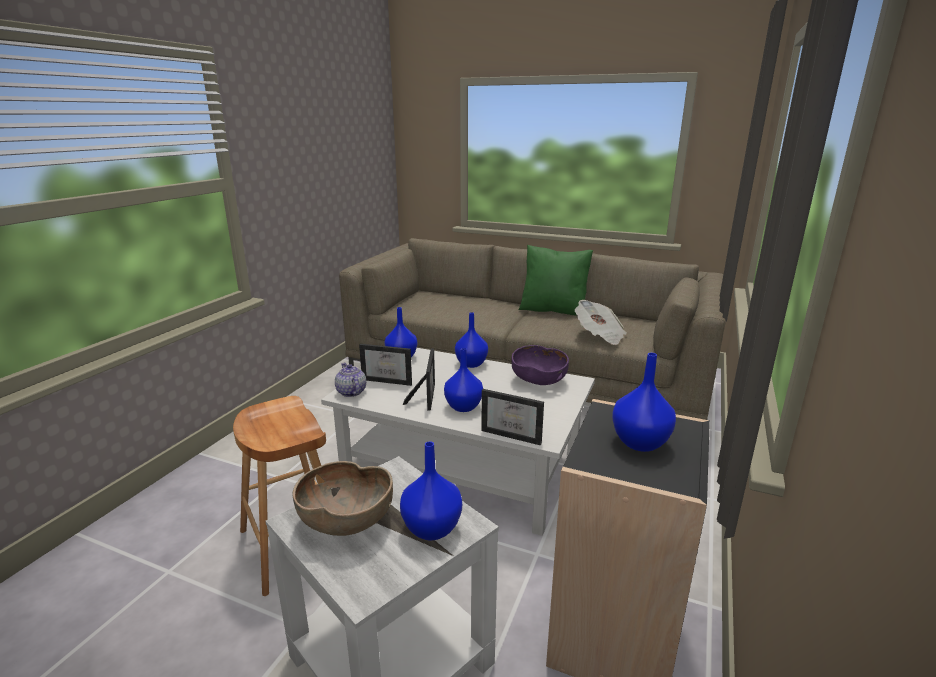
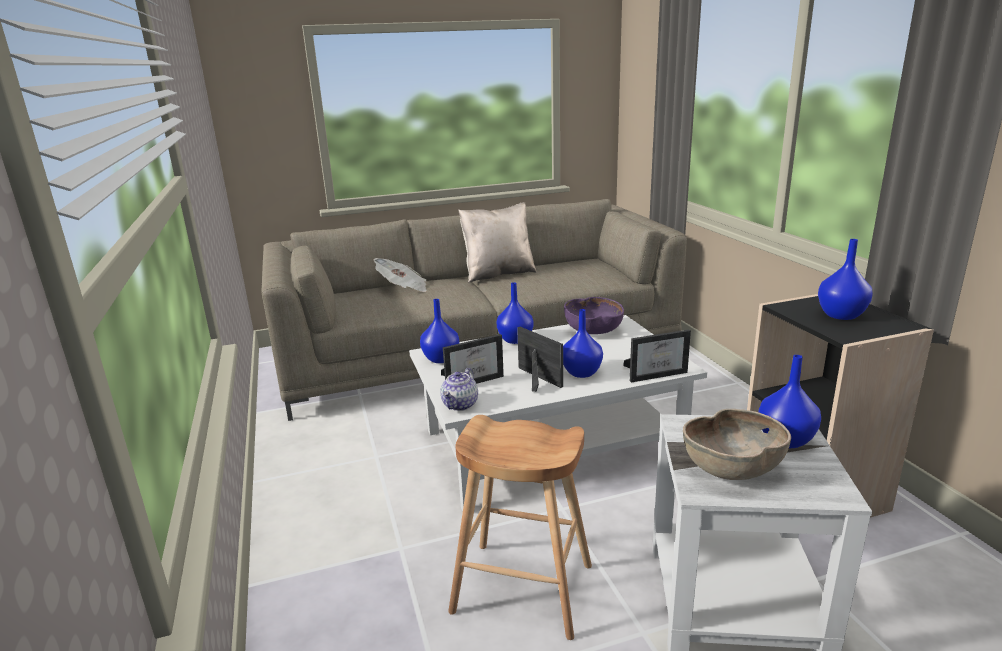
camera: 40 degrees left, 0 degrees up
(350, 392) = (460, 405): teapot -> teapot turned 90 degrees counterclockwise
(553, 310) = (498, 274): green pillow -> beige pillow
(599, 335) = (577, 281): newspaper -> newspaper (403, 288)

